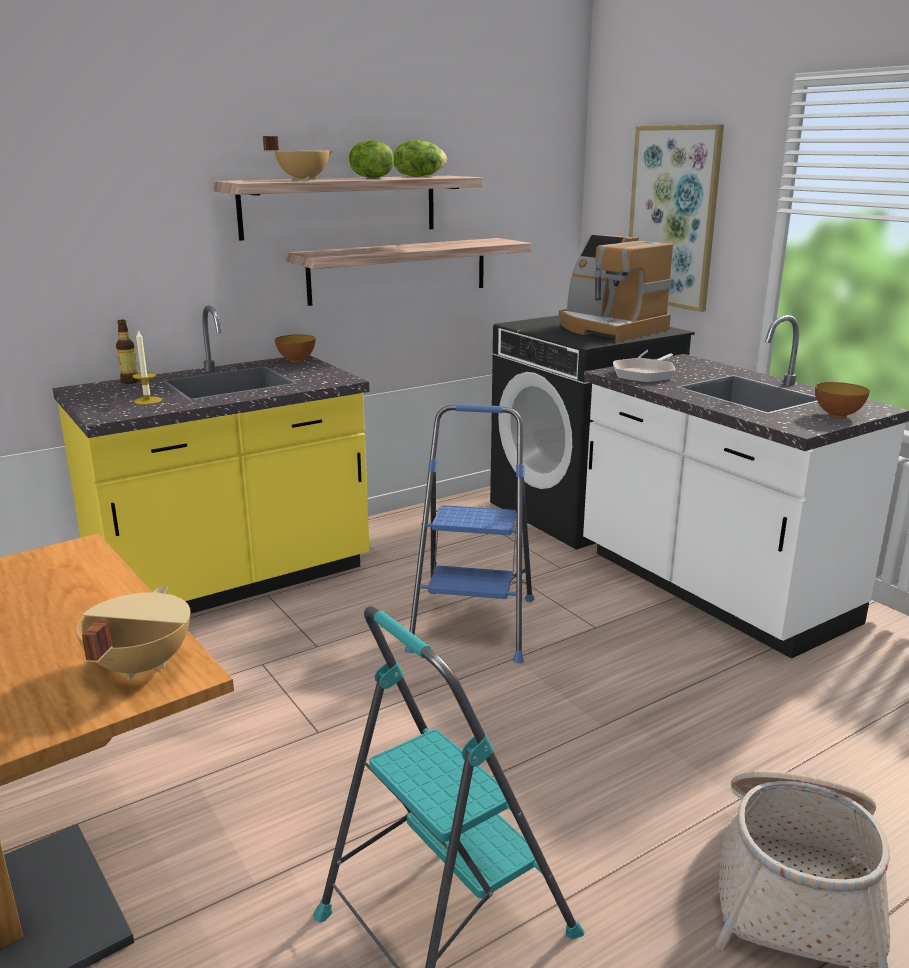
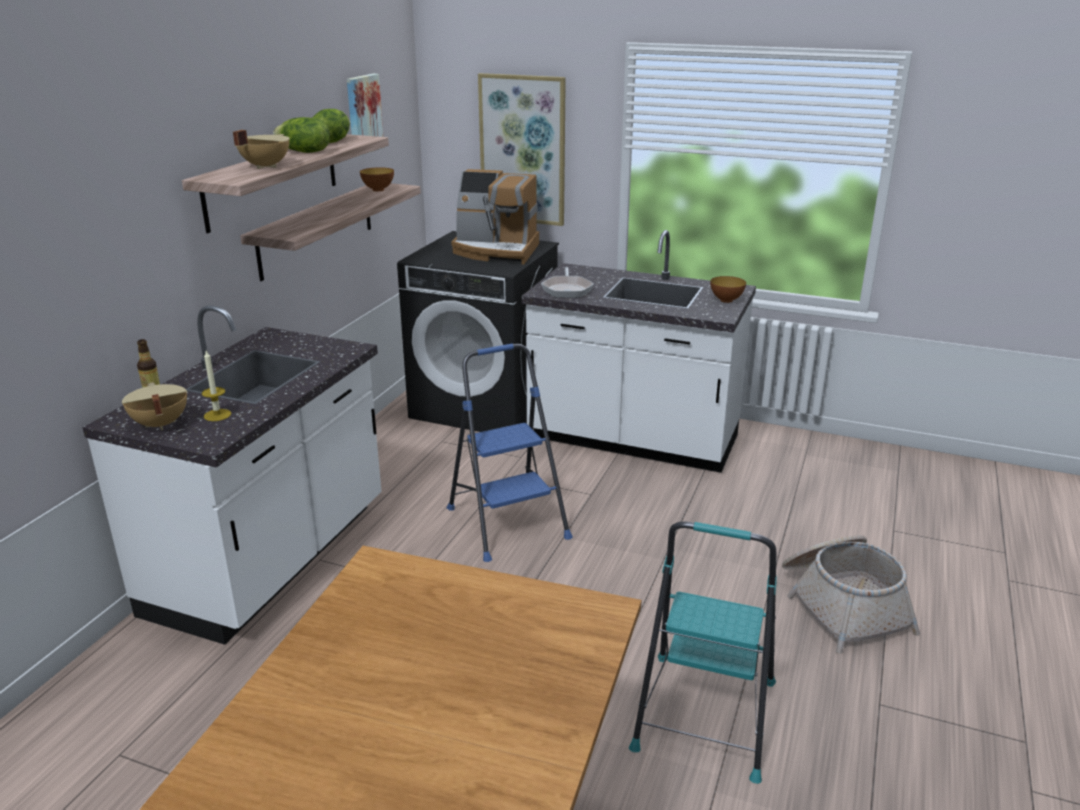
camera: 35 degrees left, 5 degrees up
(138, 666) = (575, 617): beige cooking pot -> beige cooking pot (159, 424)
(233, 582) = (272, 560): yellow counter -> white counter
(296, 361) = (272, 337): bowl -> bowl (378, 190)
(488, 161) = (363, 114): none -> picture

